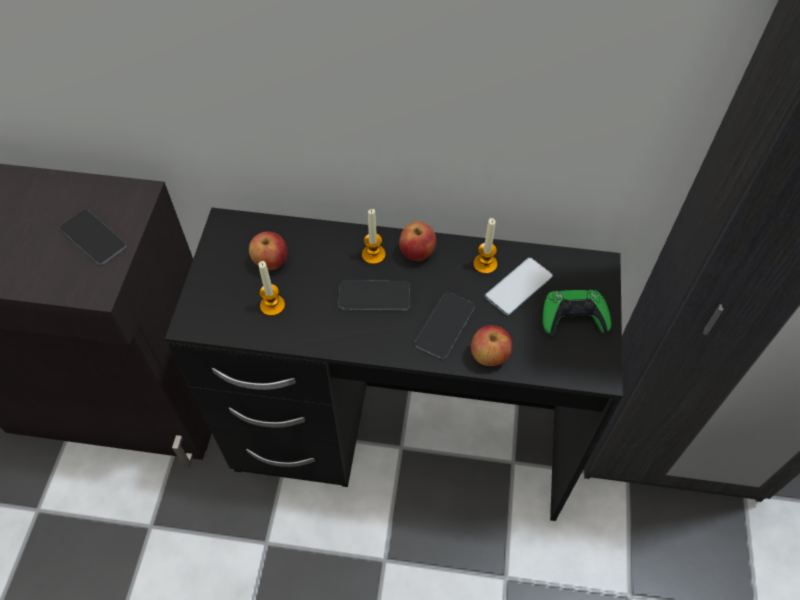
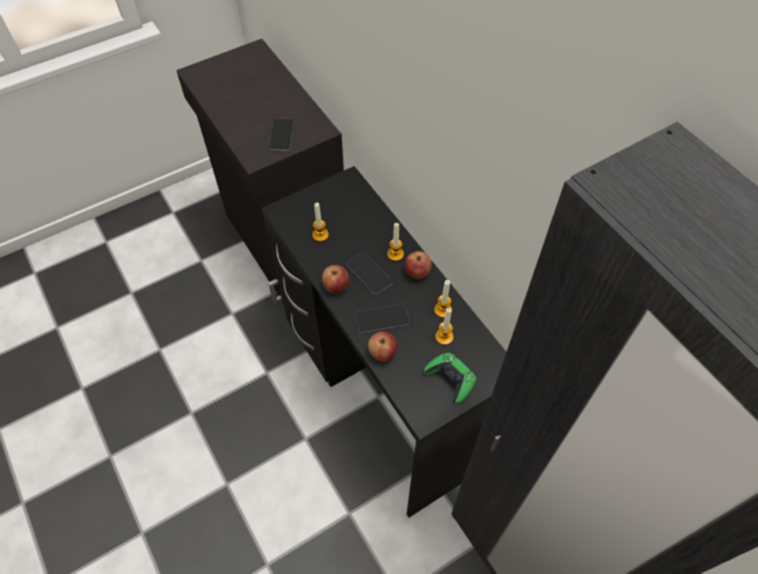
camera: 50 degrees right, 0 degrees up
(271, 262) = (345, 214): apple -> apple (336, 286)
(518, 286) = (444, 337): phone -> candle

